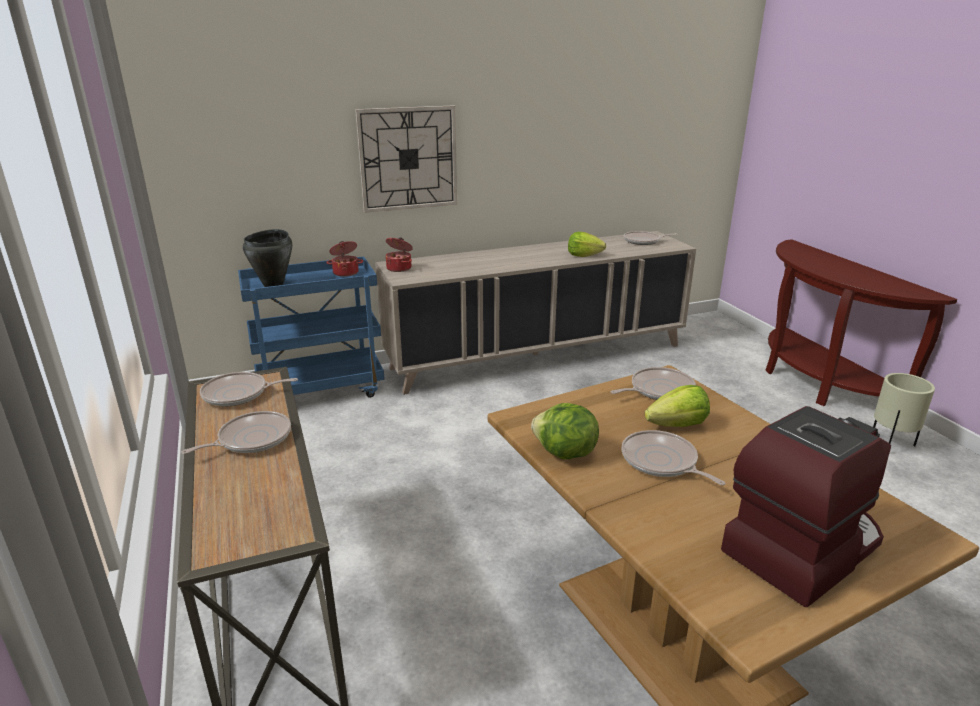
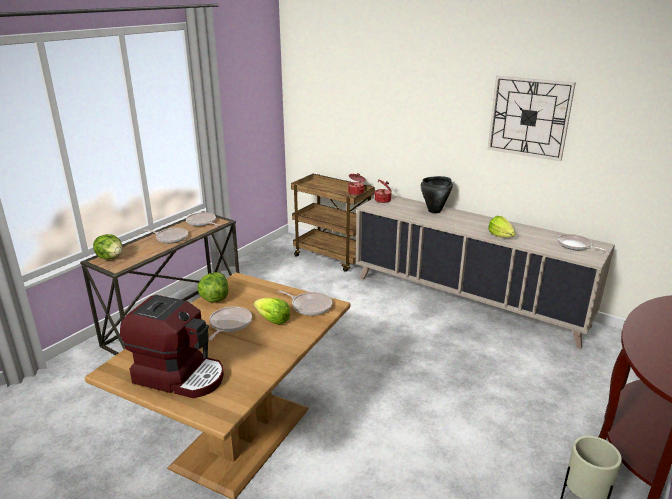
camera: 55 degrees right, 0 degrees up
(228, 530) = (111, 257): none -> lettuce
(274, 285) = (316, 186): black cooking pot -> black cooking pot (434, 211)
(321, 390) = (333, 257): blue cart -> brown cart
(408, 159) = (411, 132): wall clock -> wall clock (529, 117)

